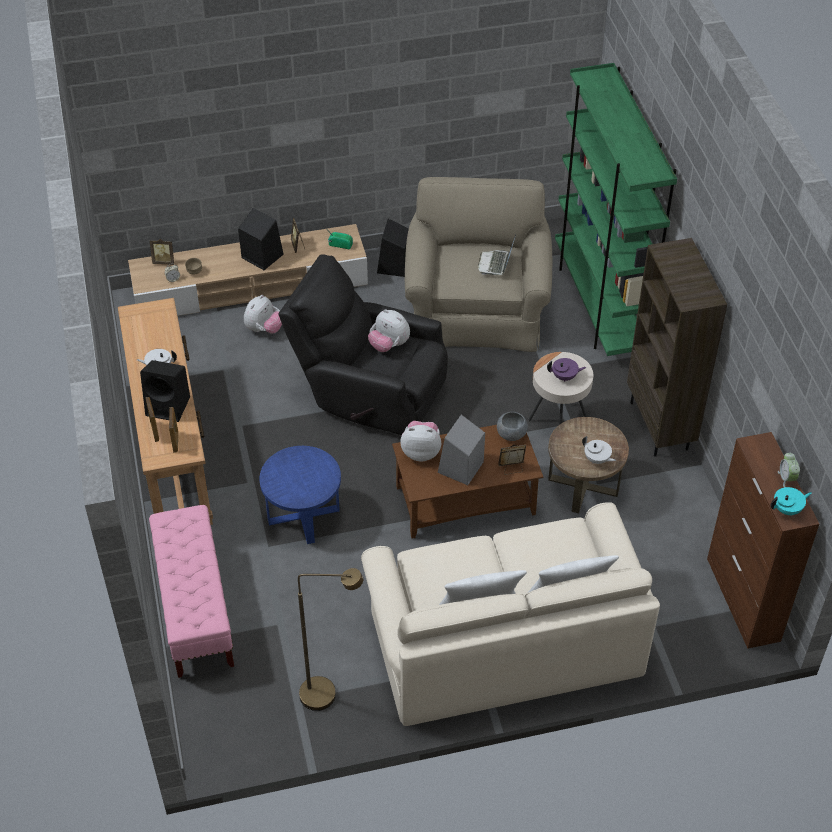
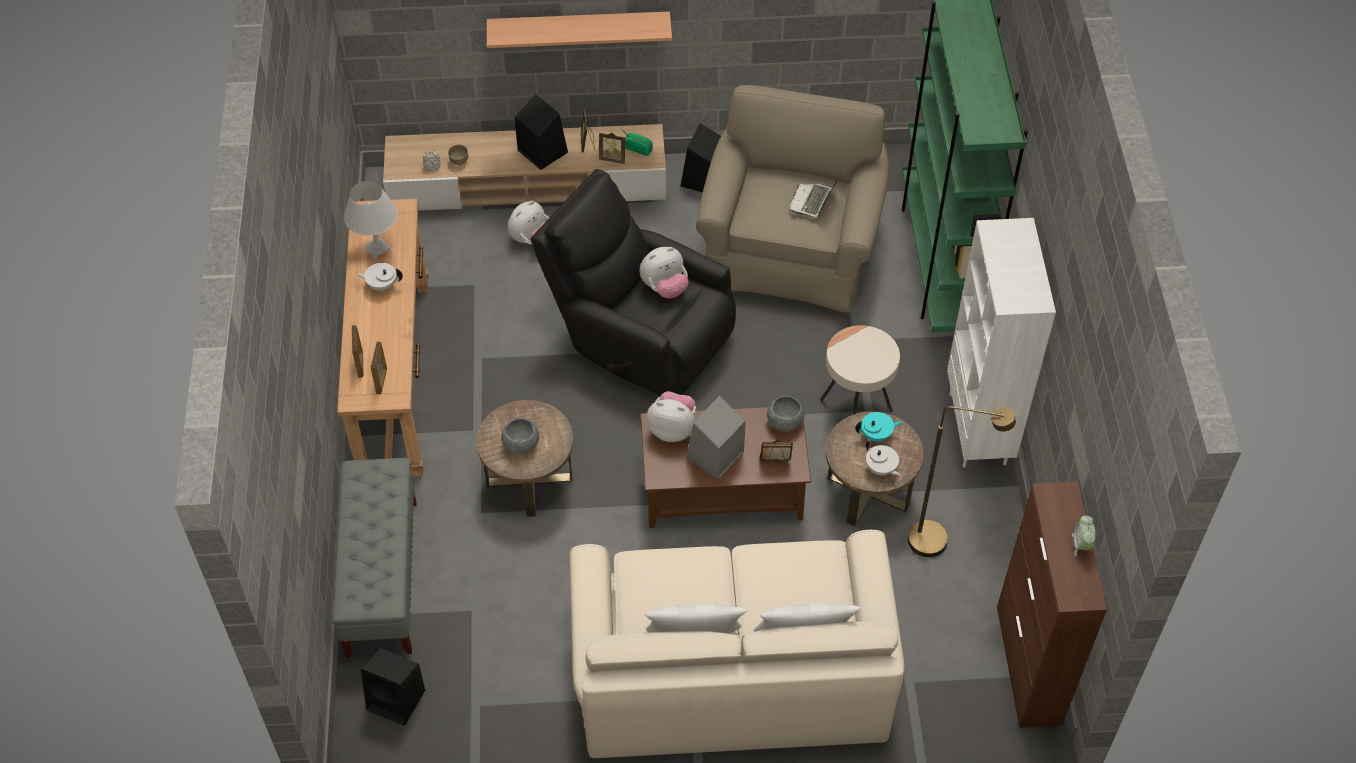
camera: 10 degrees right, 5 degrees up
(149, 340) = (377, 249): none -> white table lamp
(164, 261) = (427, 143): picture frame -> picture frame (613, 158)
(169, 406) = (383, 335): black speaker -> black speaker (397, 700)
(195, 609) = (382, 577): pink bench -> grey bench
(285, 148) = (579, 29): none -> shelf
(298, 481) = (521, 444): none -> grey bowl
(303, 515) = (529, 480): blue side table -> brown side table
(328, 694) = (512, 704): brown floor lamp -> brown floor lamp (939, 540)
(389, 345) = (664, 287): plush toy -> plush toy turned 75 degrees counterclockwise
(564, 377) = (864, 359): purple teapot -> none
(660, 426) = (979, 429): brown bookcase -> white bookcase
(787, 509) = (1072, 585): turquoise teapot -> turquoise teapot (876, 435)

